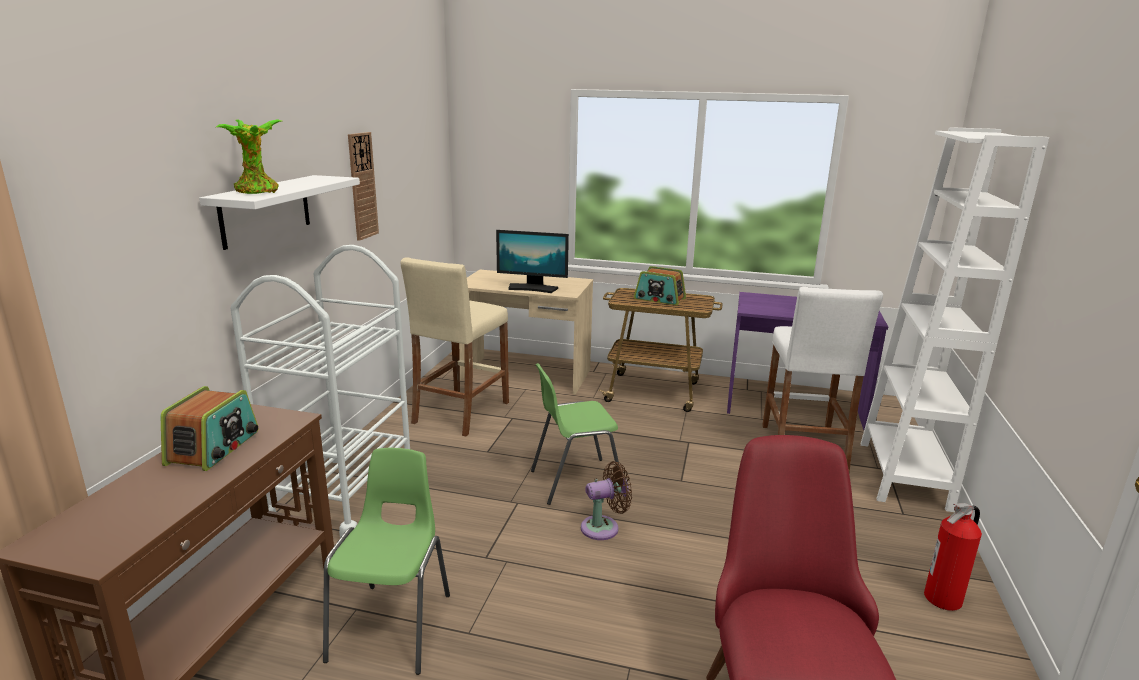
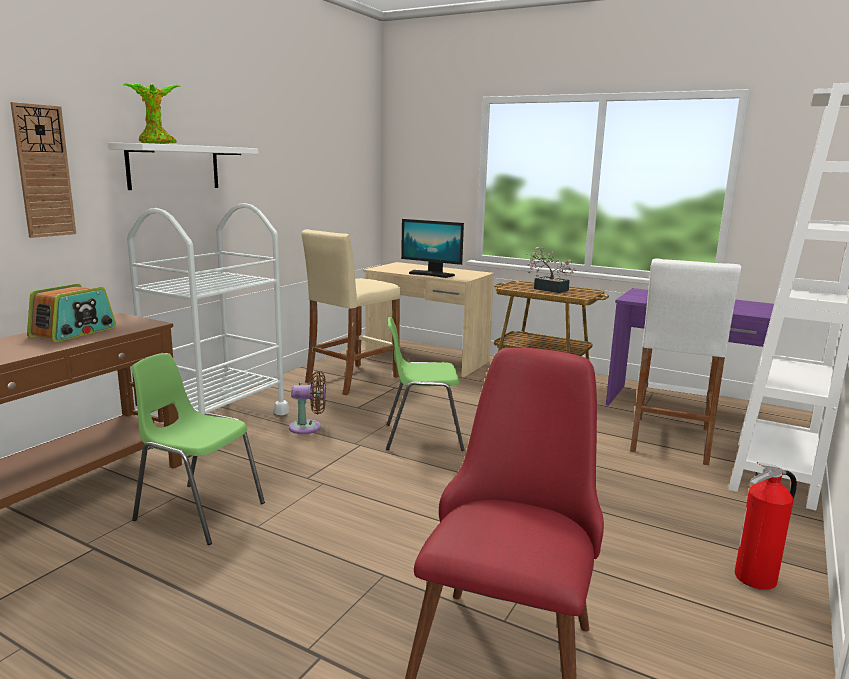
camera: 15 degrees right, 5 degrees down
(362, 186) = (278, 167): wall clock -> wall clock (44, 171)
(393, 626) = (199, 511): green chair -> green chair turned 90 degrees counterclockwise
(604, 527) = (427, 472): brown fan -> brown fan (308, 427)
(659, 299) = (547, 289): radio -> potted plant

